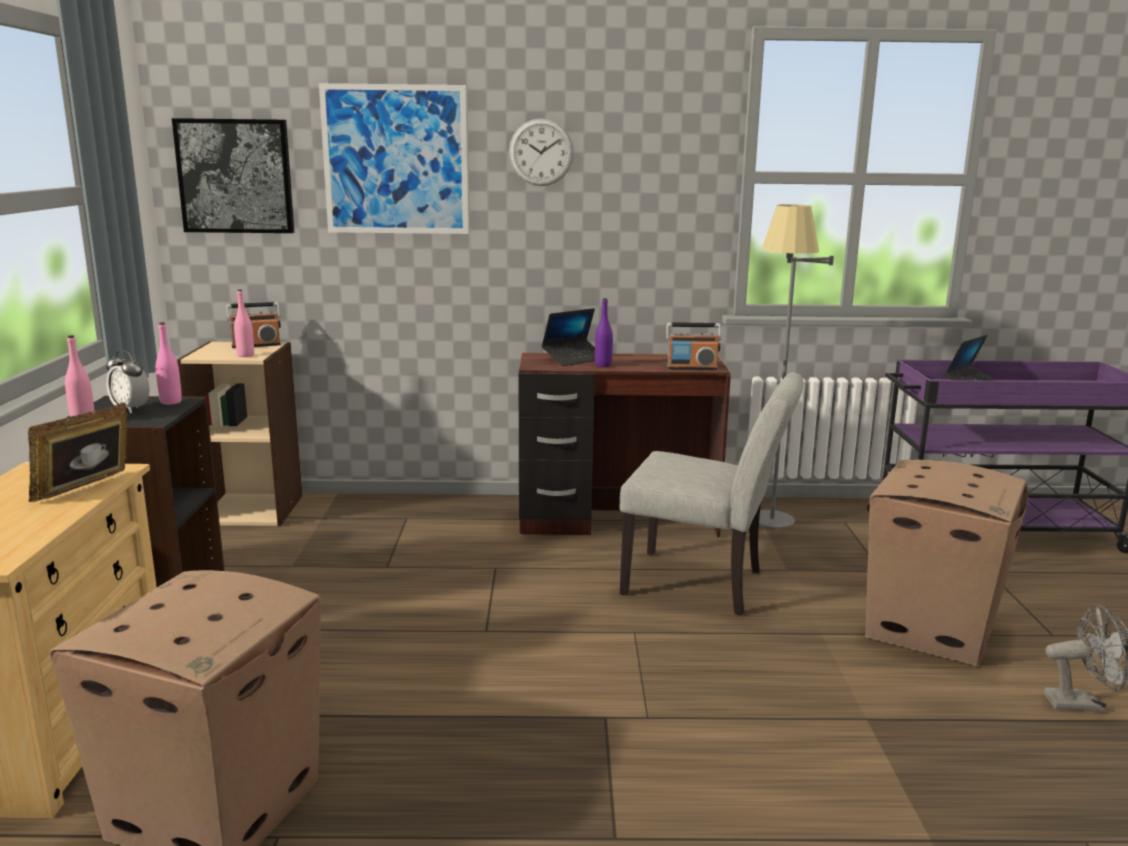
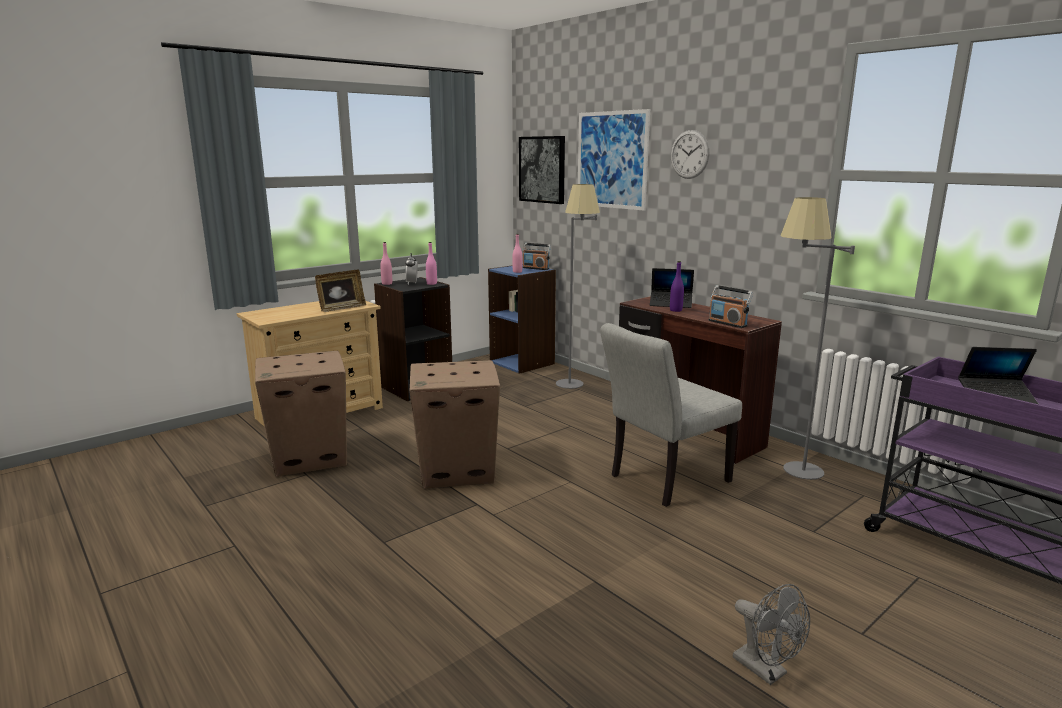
camera: 50 degrees right, 0 degrees up
(87, 489) = (341, 308): picture frame -> picture frame turned 150 degrees clockwise
(252, 509) = (522, 363): beige bookcase -> blue bookcase
(398, 518) = (575, 388): none -> grey floor lamp
(704, 584) = (663, 480): grey chair -> grey chair turned 75 degrees clockwise
(931, 628) = (761, 574): cardboard box -> cardboard box (458, 470)

